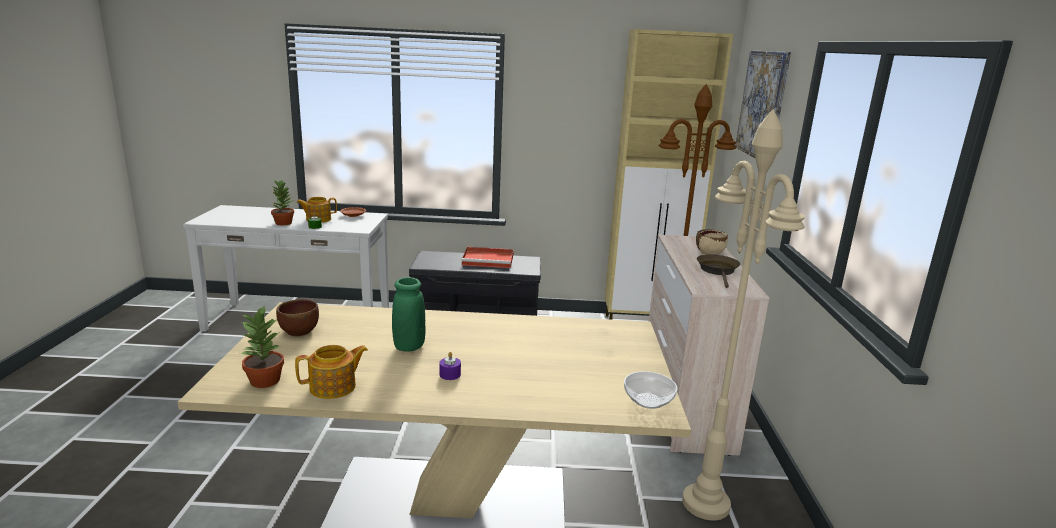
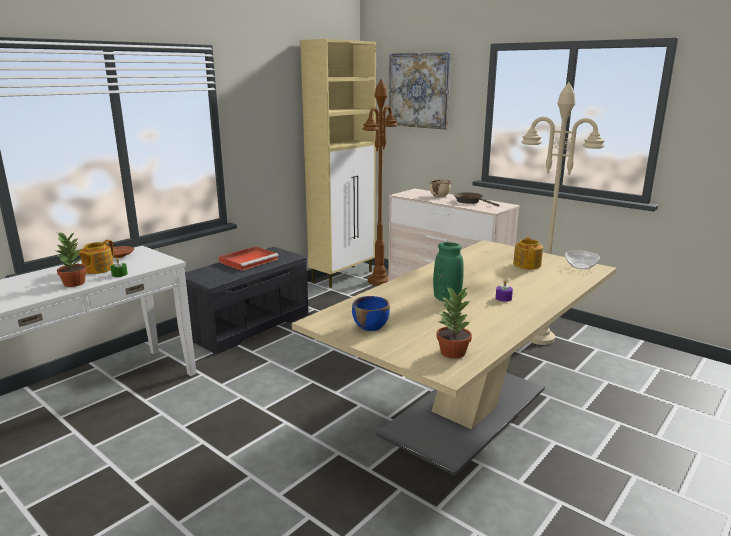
camera: 50 degrees left, 0 degrees up
(299, 331) = (371, 326): brown bowl -> blue bowl
(334, 387) = (488, 332): teapot -> teapot (527, 264)

